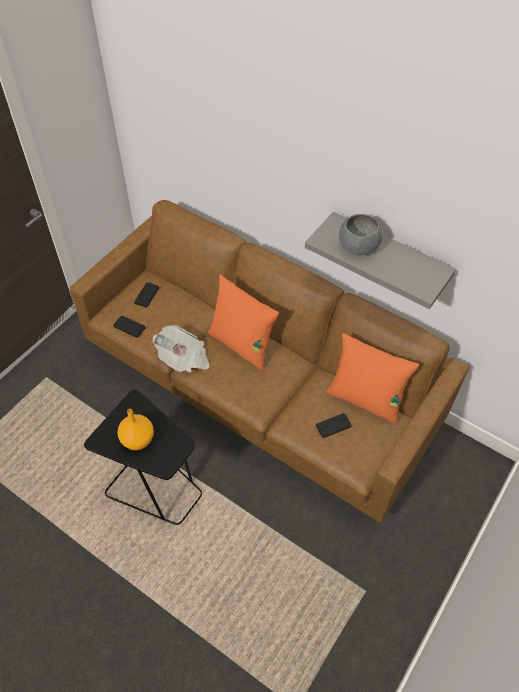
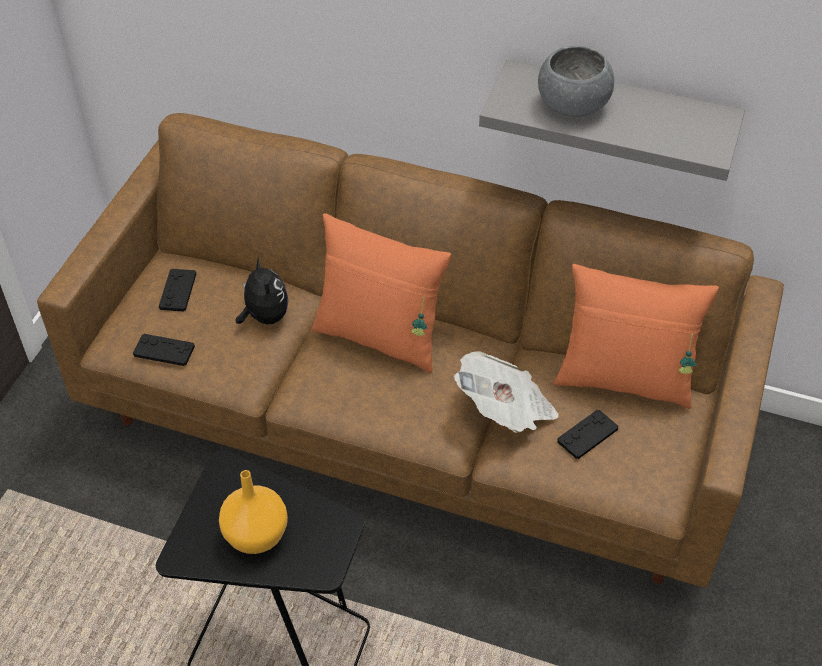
camera: 15 degrees left, 5 degrees down
(183, 358) = (283, 383): newspaper -> newspaper (505, 410)
(186, 319) = (265, 316): none -> plush toy

